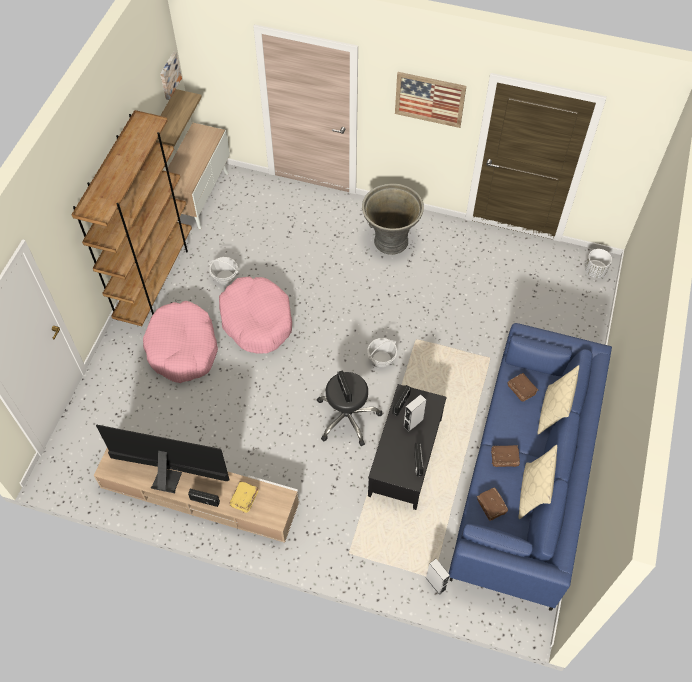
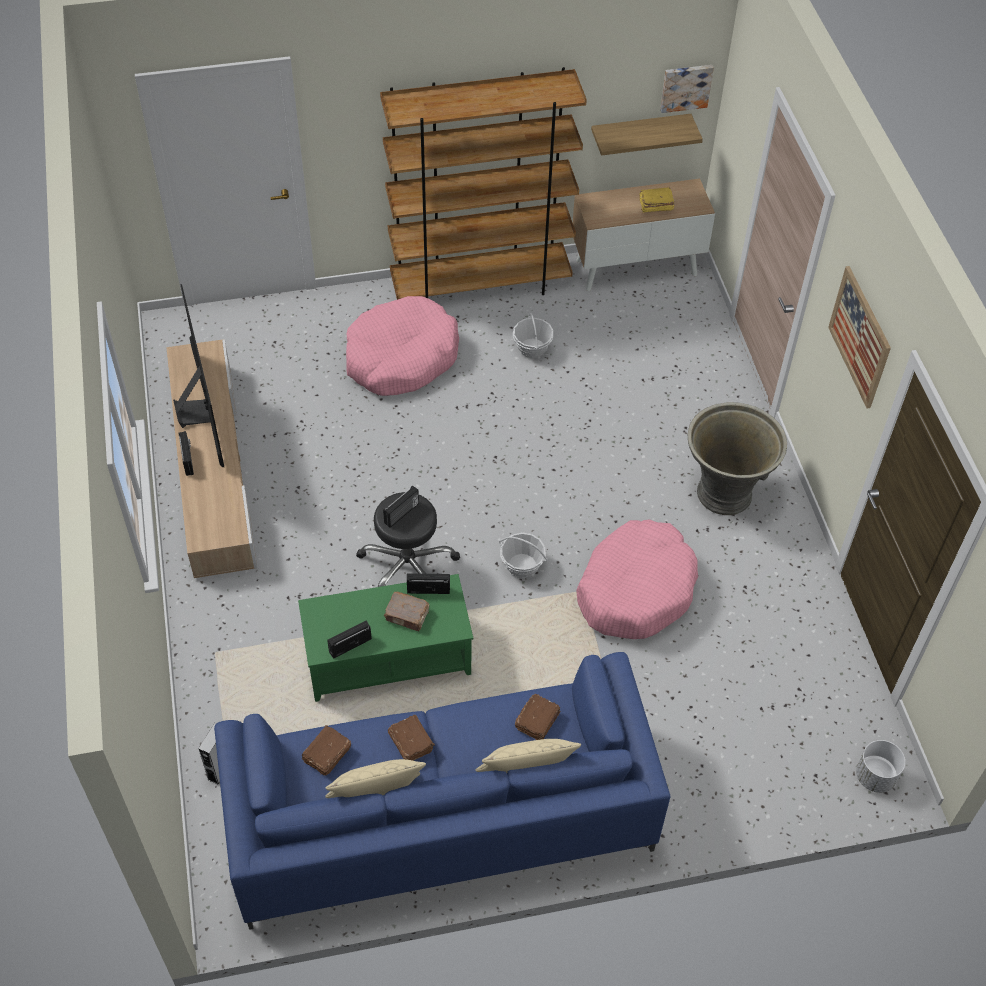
camera: 60 degrees right, 5 degrees down
(244, 499) = (209, 496): yellow book -> yellow book (655, 205)
(256, 320) = (490, 408): pink dog bed -> pink dog bed (635, 589)
(406, 457) = (388, 658): black coffee table -> green coffee table
(413, 423) = (407, 616): grey speaker -> brown book

